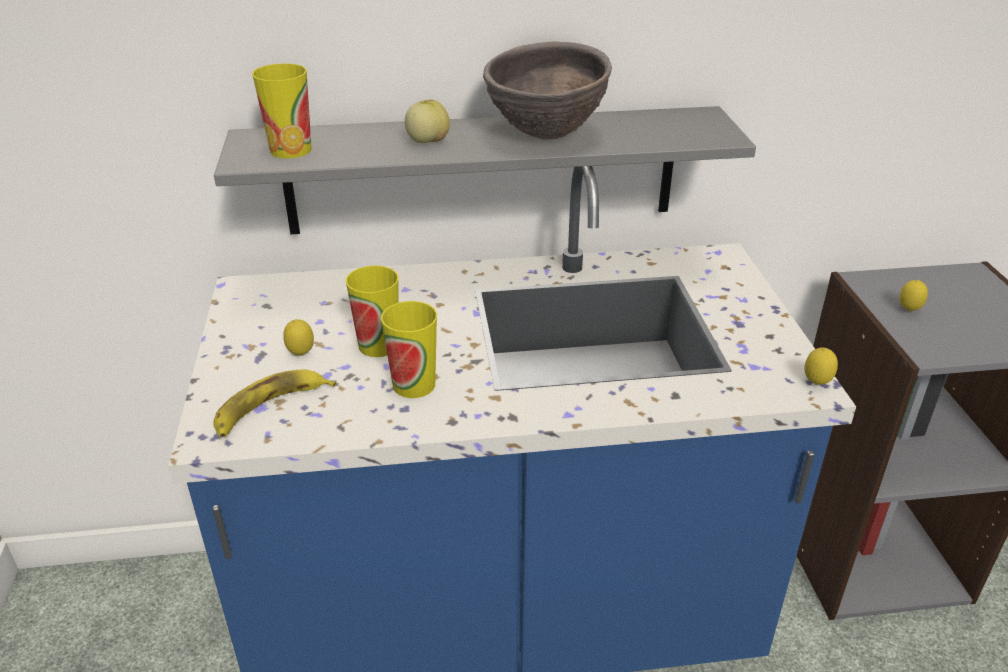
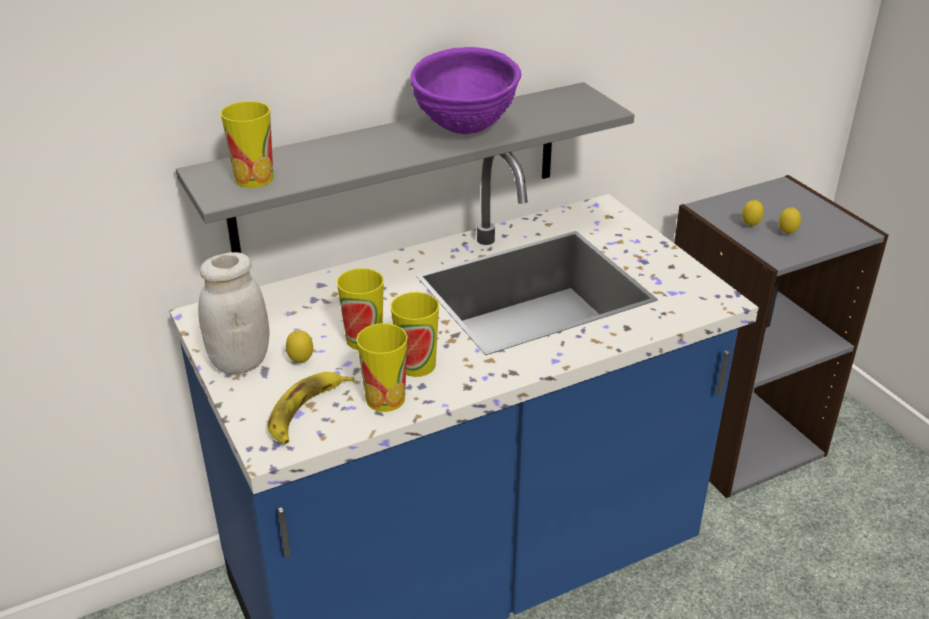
camera: 20 degrees left, 0 degrees up
(244, 342) = (240, 362): none -> white jar
(357, 414) = (385, 399): none -> cup
(427, 141) = (370, 151): apple -> none
(545, 135) = (464, 130): brown bowl -> purple bowl
(816, 384) = (723, 296): lemon -> lemon (787, 233)

